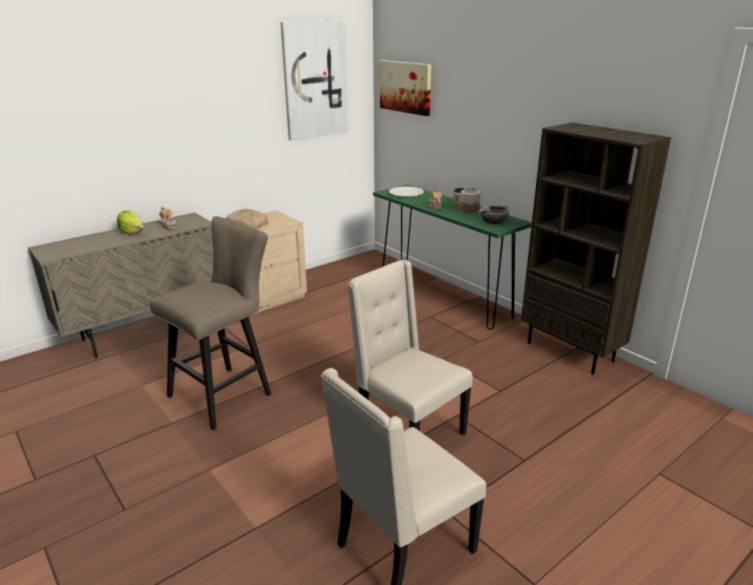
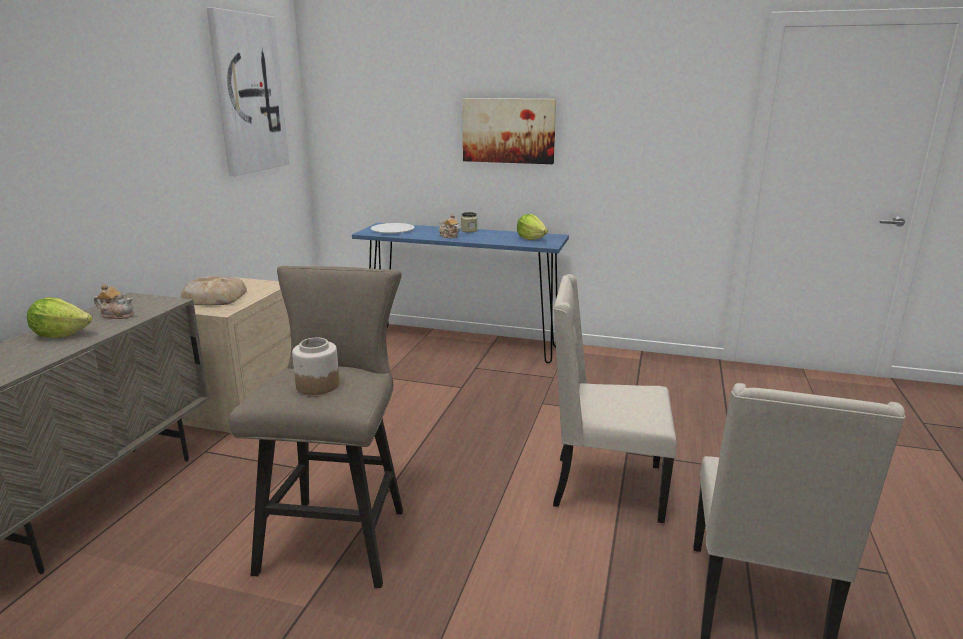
camera: 35 degrees left, 5 degrees down
(405, 87) = (361, 102): picture -> picture (508, 130)
(442, 295) = (461, 344): green console table -> blue console table
(469, 209) = (488, 233): jar -> jar (317, 385)
(493, 220) = (531, 239): grey bowl -> lettuce
(571, 351) = (641, 361): brown bookcase -> none

